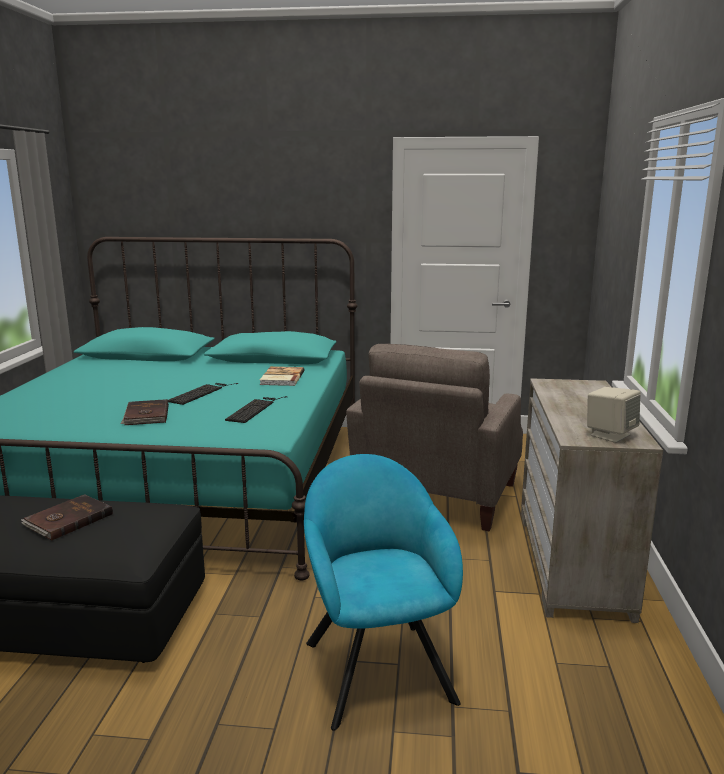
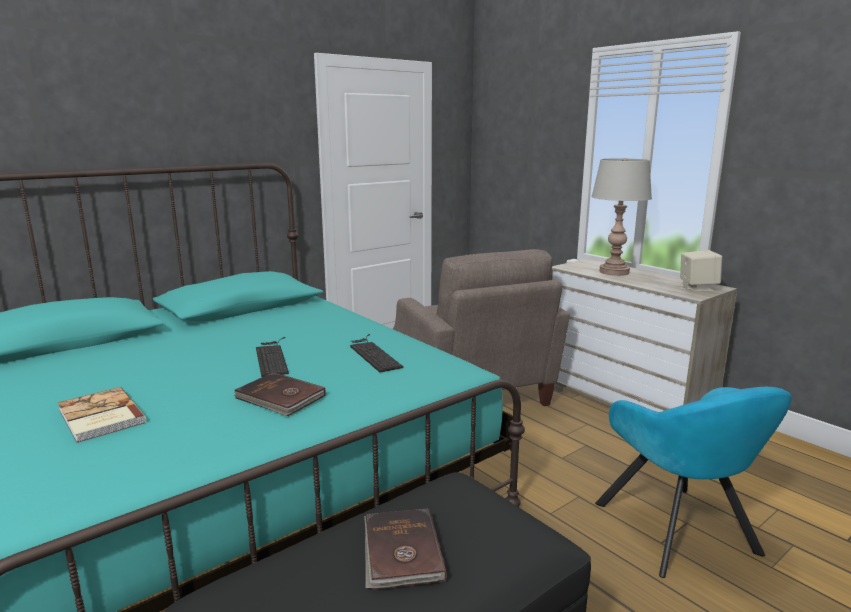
camera: 45 degrees left, 0 degrees up
(281, 378) = (311, 321): book -> book (99, 417)
(376, 665) = (680, 533): turquoise armchair -> turquoise armchair turned 135 degrees counterclockwise
(579, 398) = (614, 272): none -> grey table lamp

